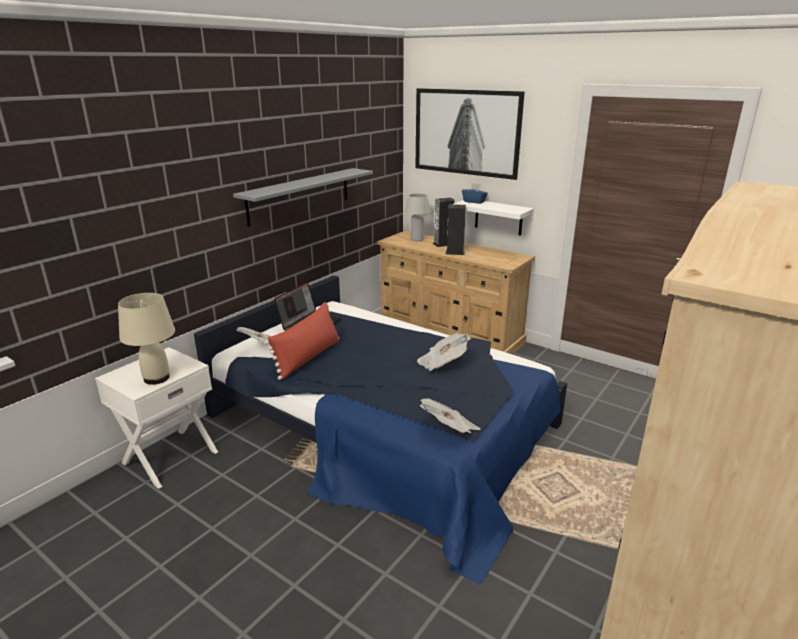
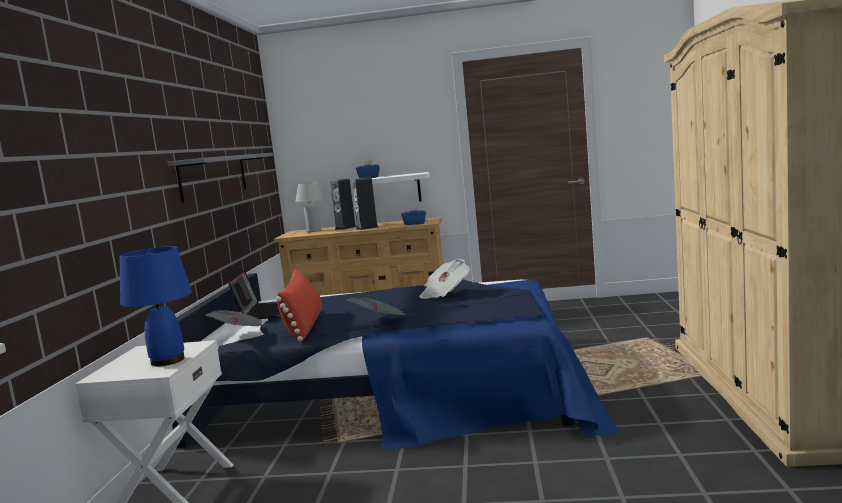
camera: 30 degrees left, 15 degrees down
(157, 378) = (167, 360): beige table lamp -> blue table lamp
(449, 430) = (515, 316): newspaper -> newspaper (380, 322)
(467, 132) = (345, 114): picture -> none
(495, 262) = (415, 224): none -> blue tissue box

